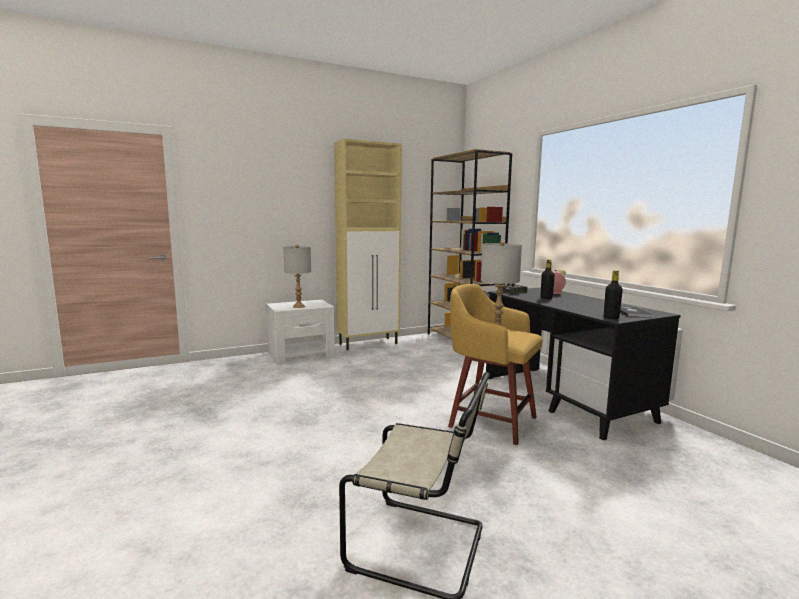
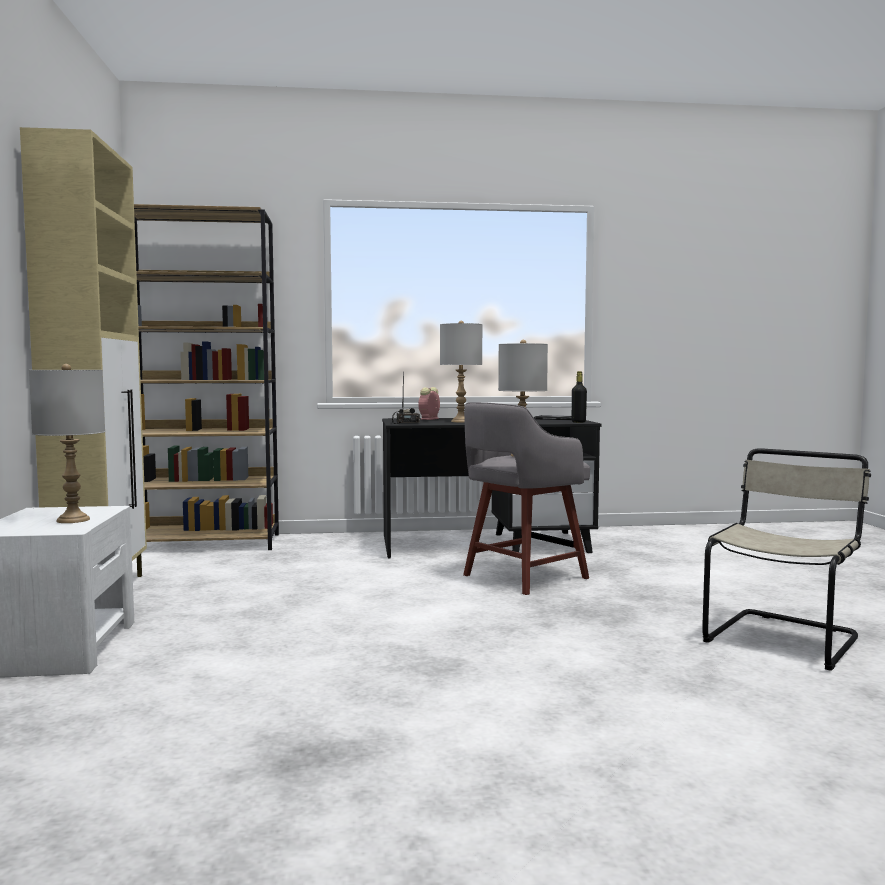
camera: 70 degrees left, 5 degrees down
(490, 421) = (522, 577): yellow stool -> grey stool
(546, 298) = (460, 421): black bottle -> grey table lamp

